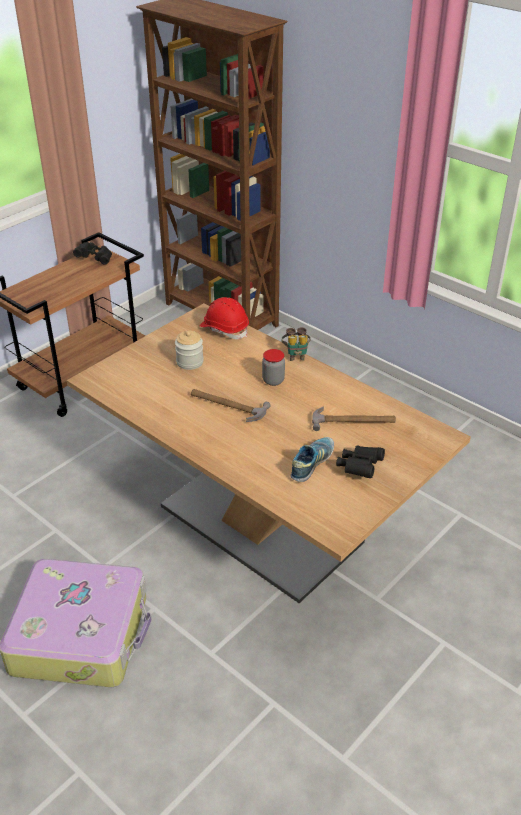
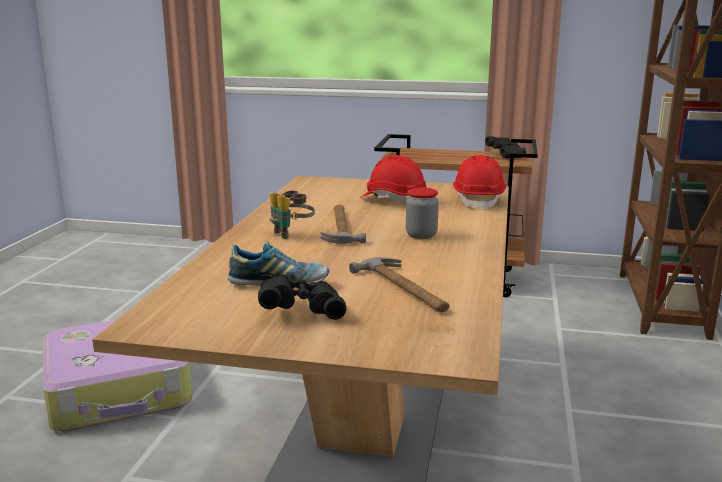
camera: 60 degrees right, 20 degrees down
(190, 362) = (393, 201): jar -> red hard hat
(296, 355) = (492, 235): binoculars -> binoculars (291, 234)

